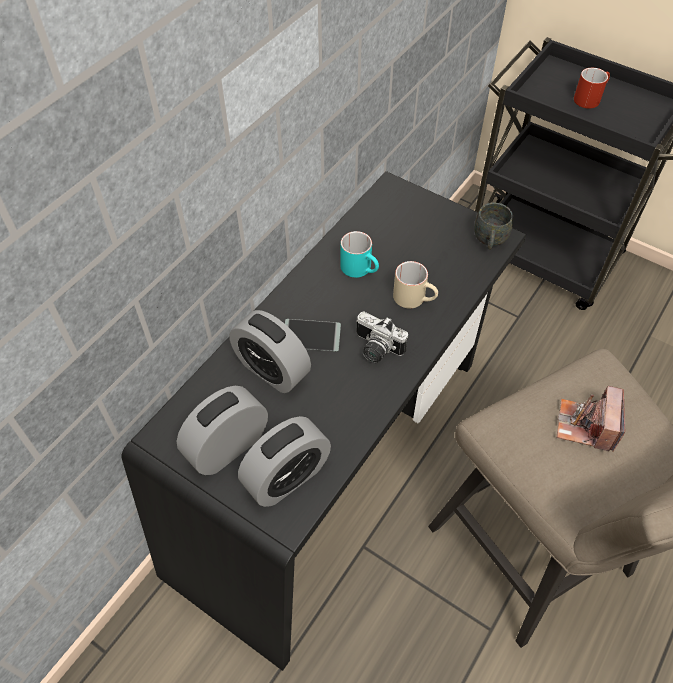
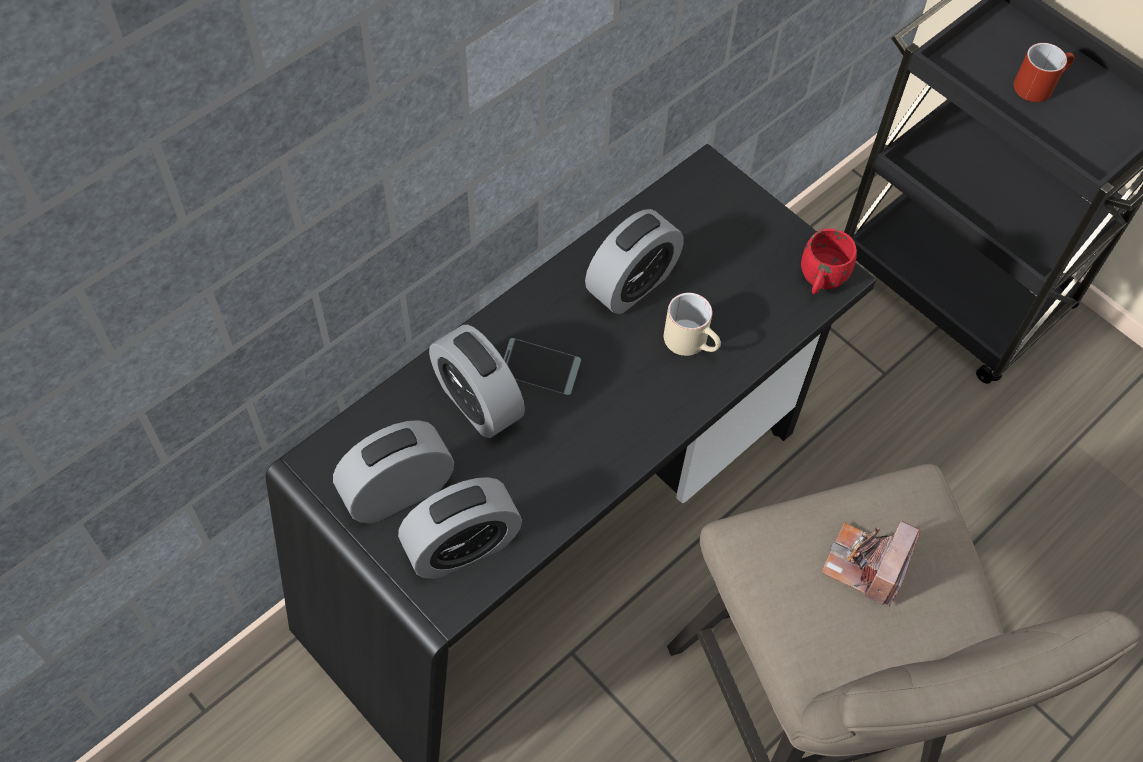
camera: 10 degrees right, 5 degrees up
(361, 269) = (631, 285): turquoise mug -> alarm clock
(375, 349) = (619, 403): camera -> none
(489, 241) = (820, 280): grey mug -> red mug

